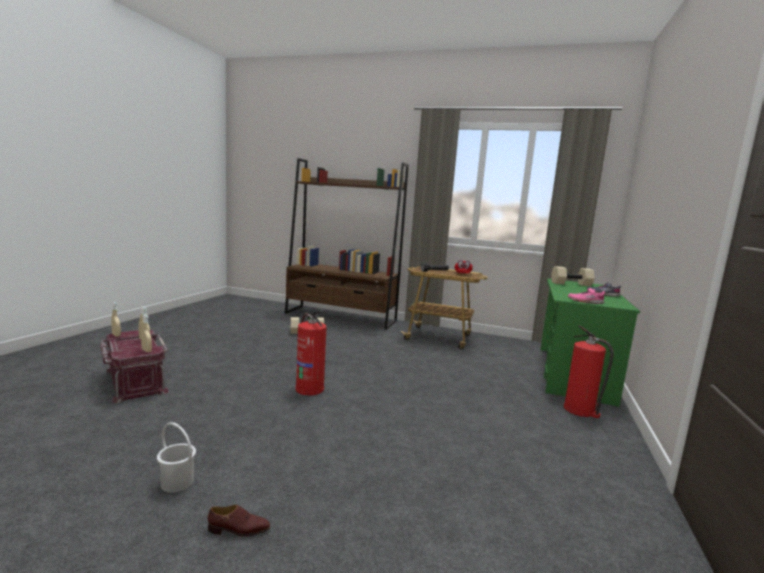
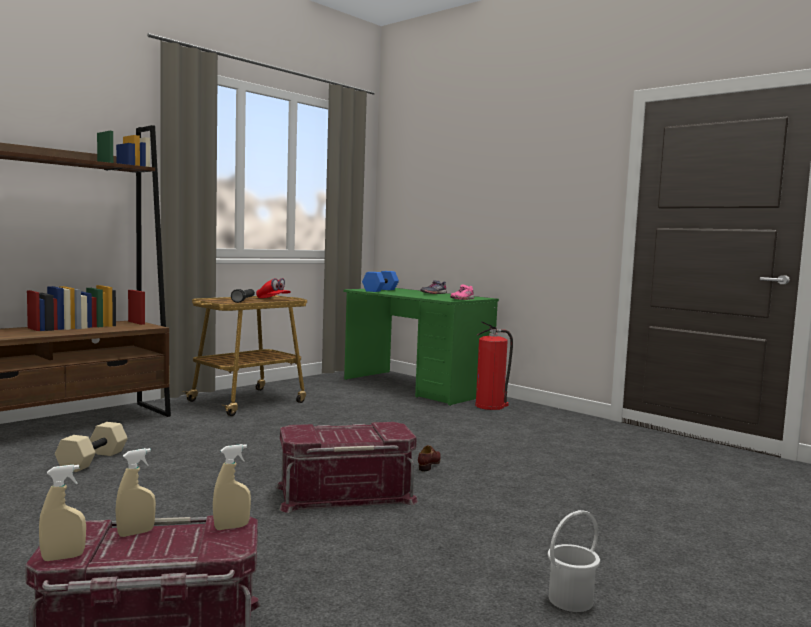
camera: 65 degrees left, 5 degrees down
(238, 529) = (665, 570): brown shoe -> brown shoe (430, 464)
(309, 388) = (345, 493): fire extinguisher -> red storage box
(571, 284) = (380, 290): beige dumbbell -> blue dumbbell

